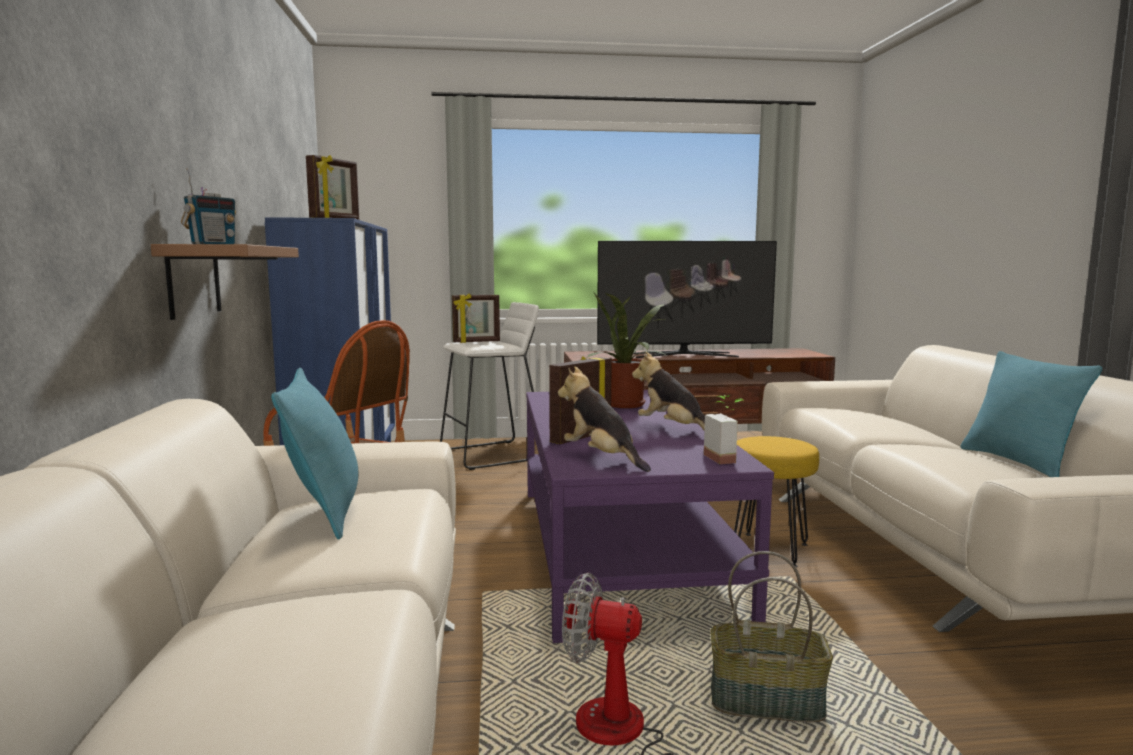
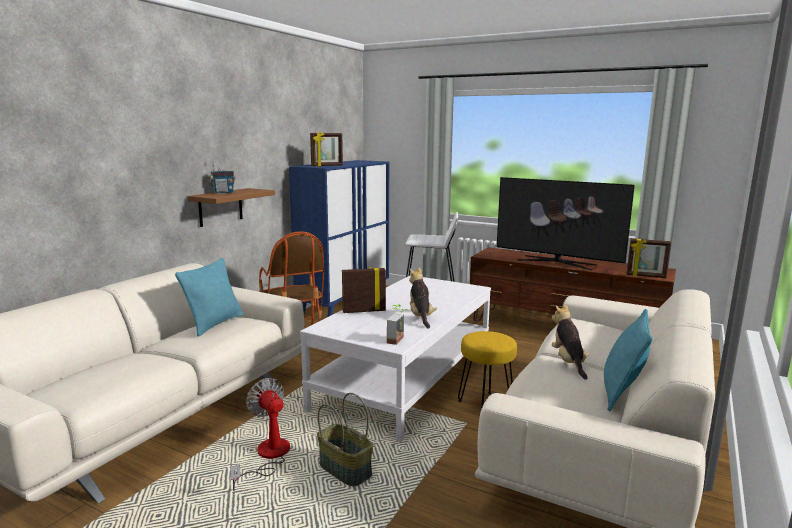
camera: 35 degrees right, 5 degrees up
(476, 342) = (426, 235): picture frame -> picture frame (646, 276)
(602, 458) = (344, 325): plush toy -> plush toy (568, 362)
(620, 548) = (405, 378): purple coffee table -> white coffee table
(628, 405) = (438, 295): potted plant -> none

